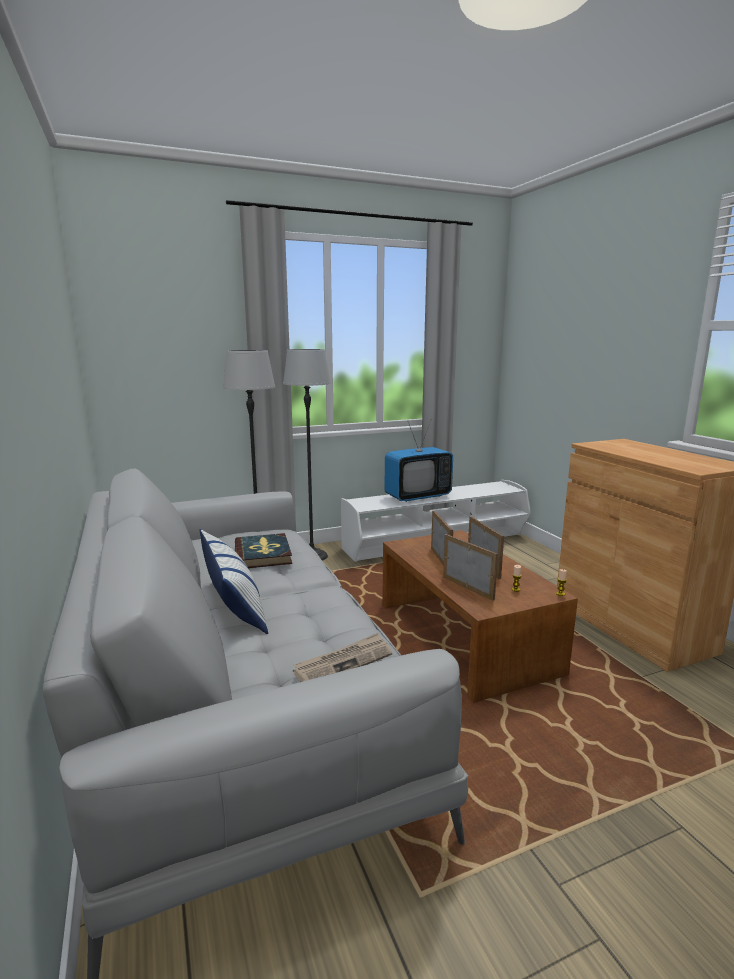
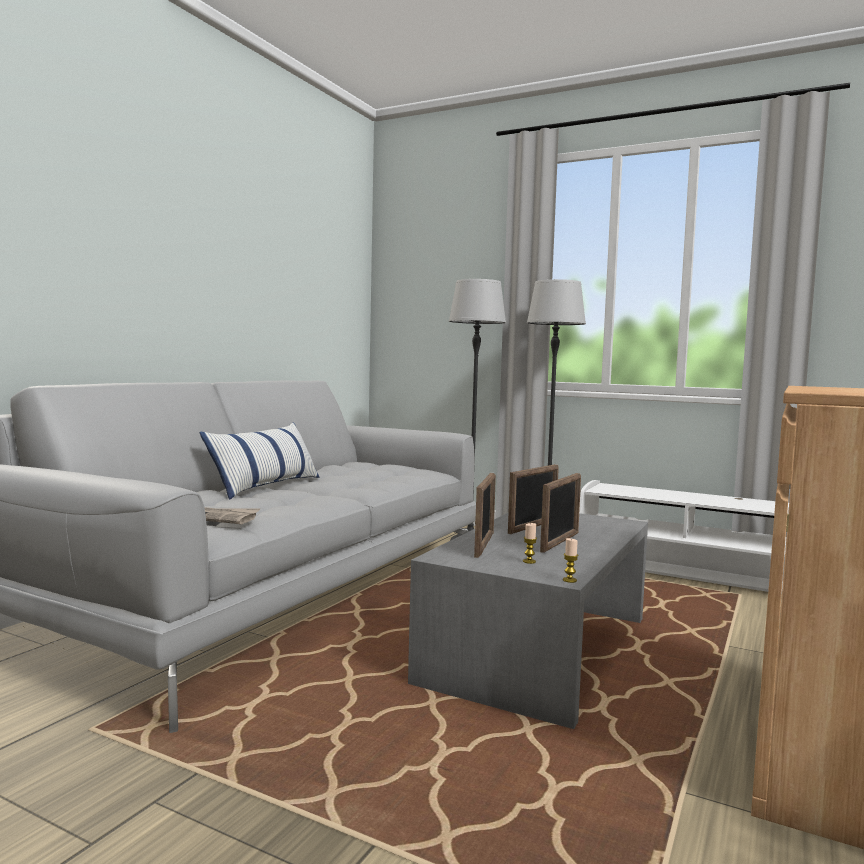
camera: 50 degrees right, 10 degrees down
(263, 554) = (369, 474): book -> none
(417, 496) = (703, 498): television -> none
(464, 637) = (537, 649): brown coffee table -> grey coffee table

